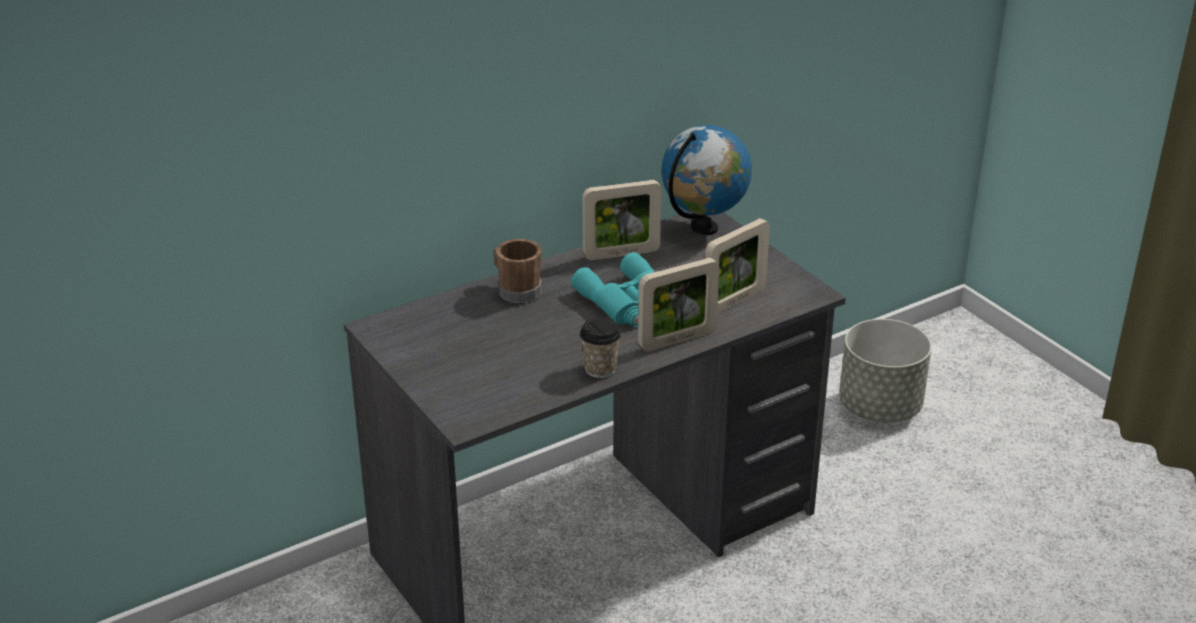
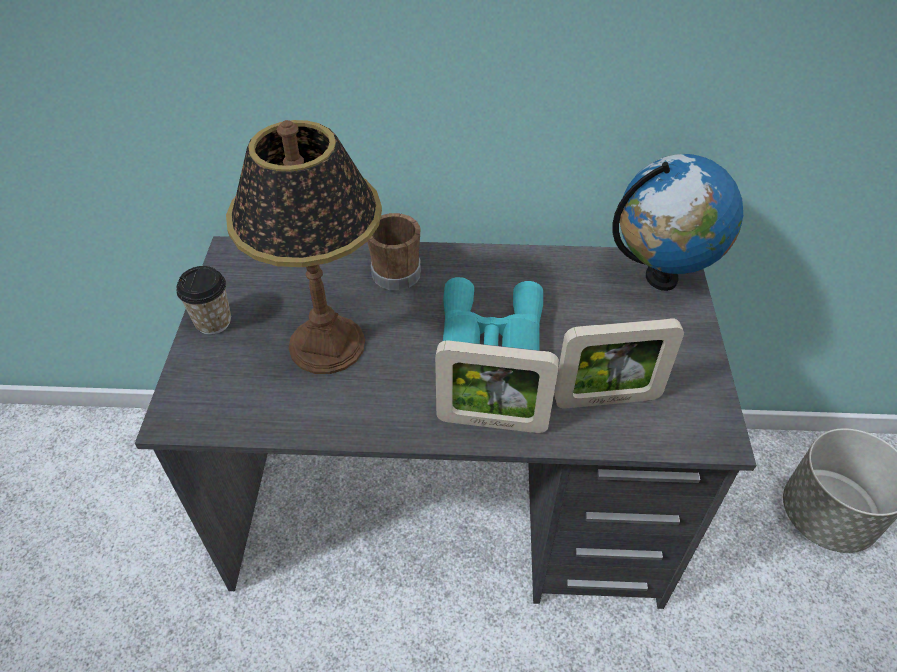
camera: 35 degrees right, 15 degrees up
(521, 346) = (328, 344): none -> table lamp
(600, 369) = (372, 419): cup -> cup (213, 321)
(621, 254) = (541, 272): picture frame -> none

